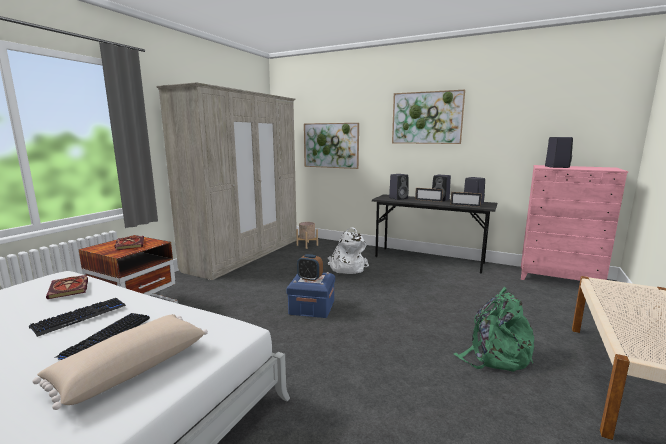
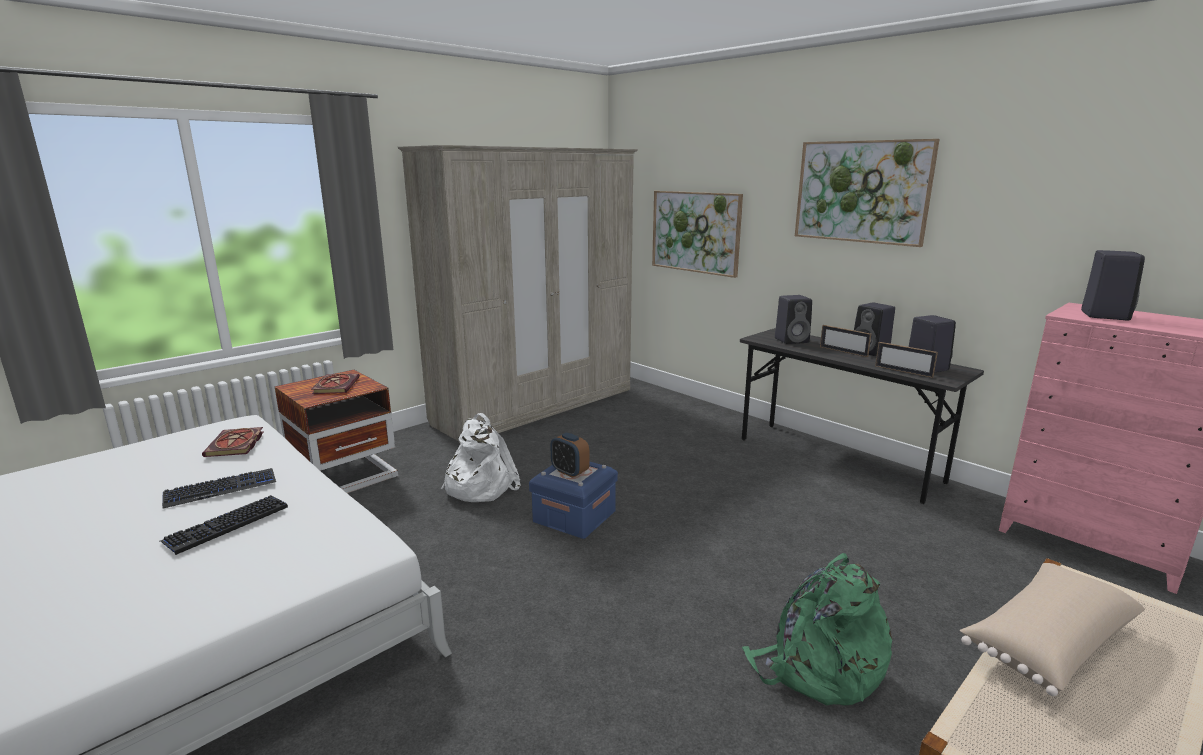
camera: 20 degrees right, 5 degrees up
(131, 368) = (222, 574): beige pillow -> beige pillow (1045, 641)
(307, 245) = (641, 401): beige planter -> none
(347, 268) = (677, 454): white backpack -> white backpack (479, 486)

